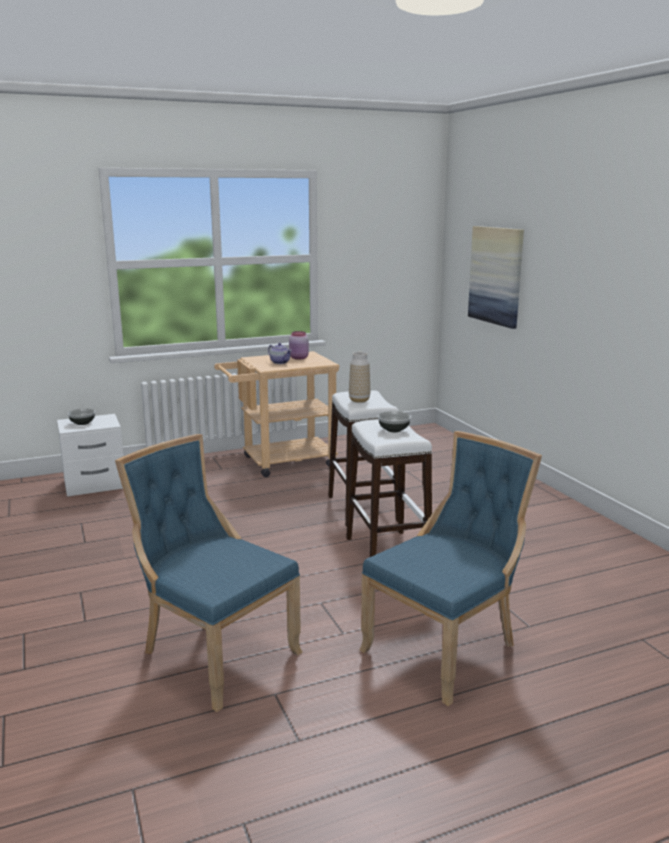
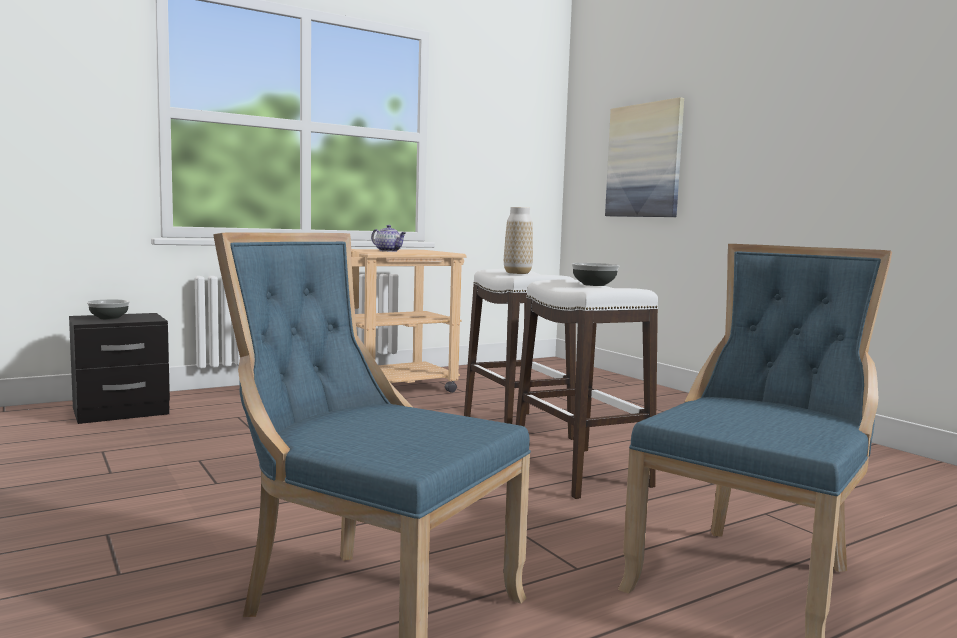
camera: 10 degrees left, 10 degrees down
(95, 485) = (121, 412): white nightstand -> black nightstand
(299, 358) = (410, 250): pink jar -> none

